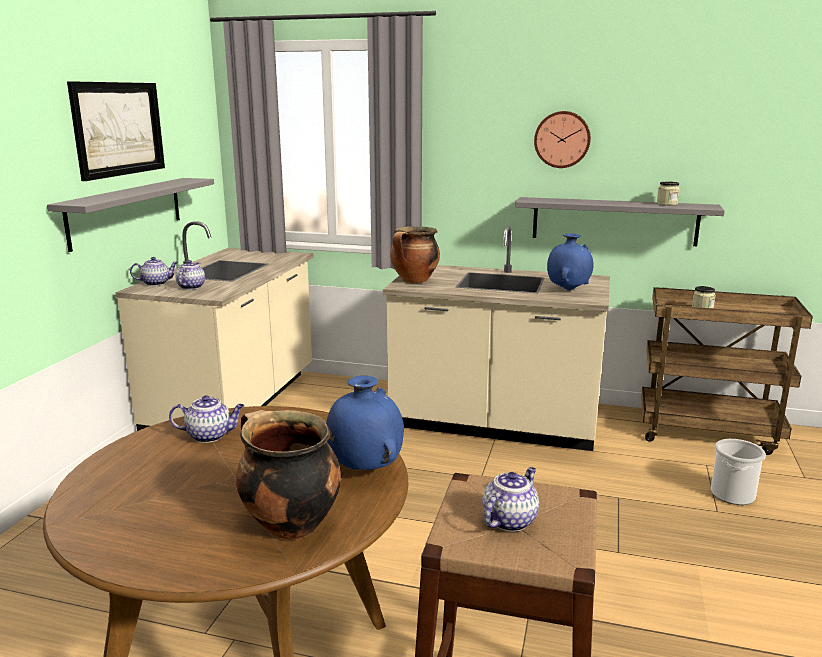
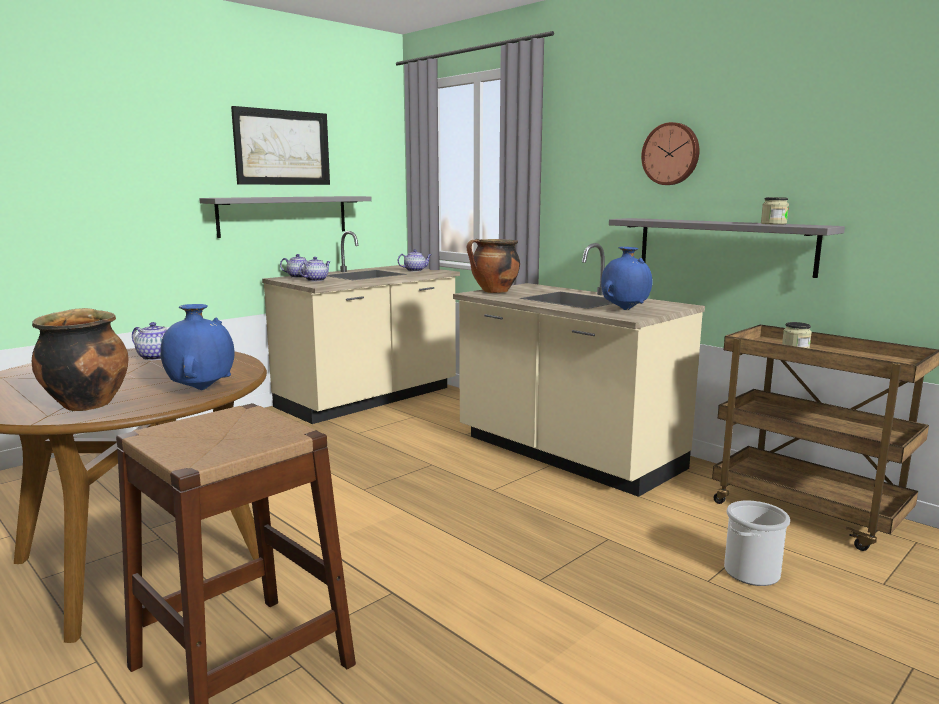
camera: 30 degrees right, 5 degrees down
(509, 520) = (219, 434): teapot -> teapot (415, 270)

